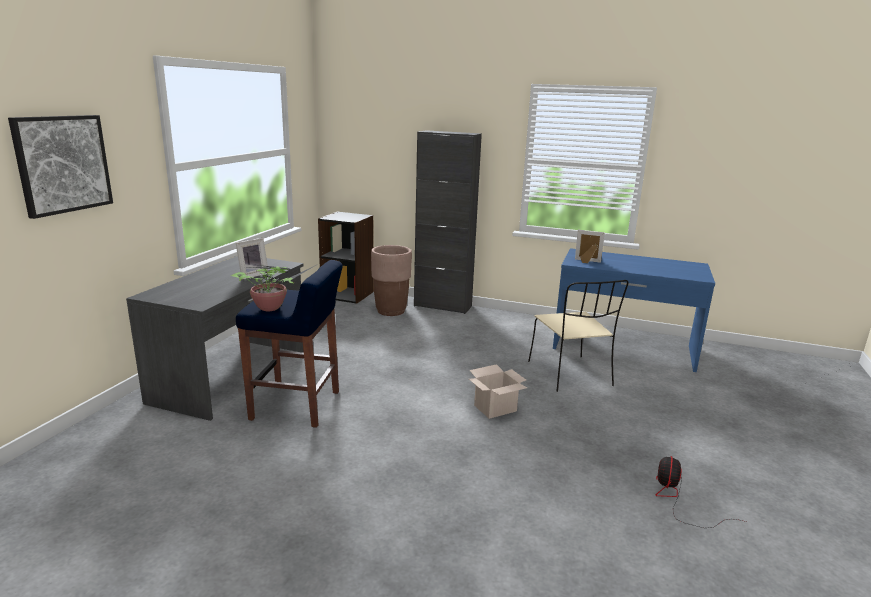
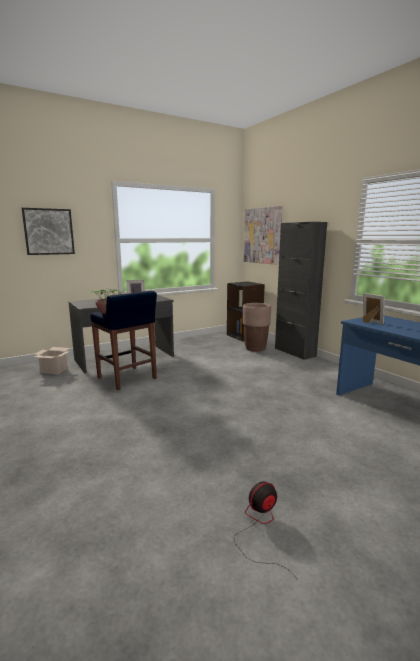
camera: 40 degrees right, 5 degrees down
(364, 143) = (263, 235): none -> picture
(494, 409) = (226, 414): cardboard box -> cardboard box (53, 371)
(570, 374) = (321, 413): beige chair -> none

